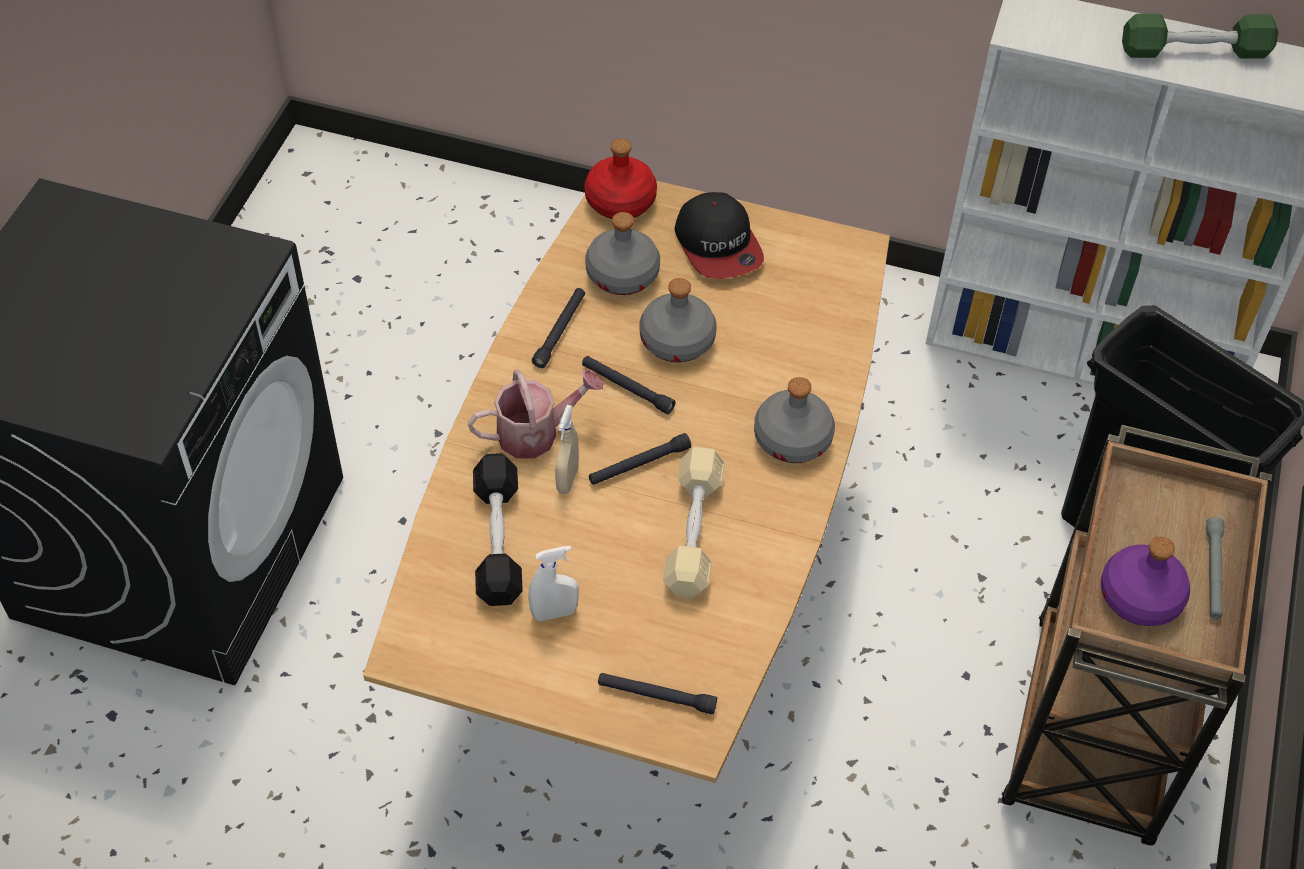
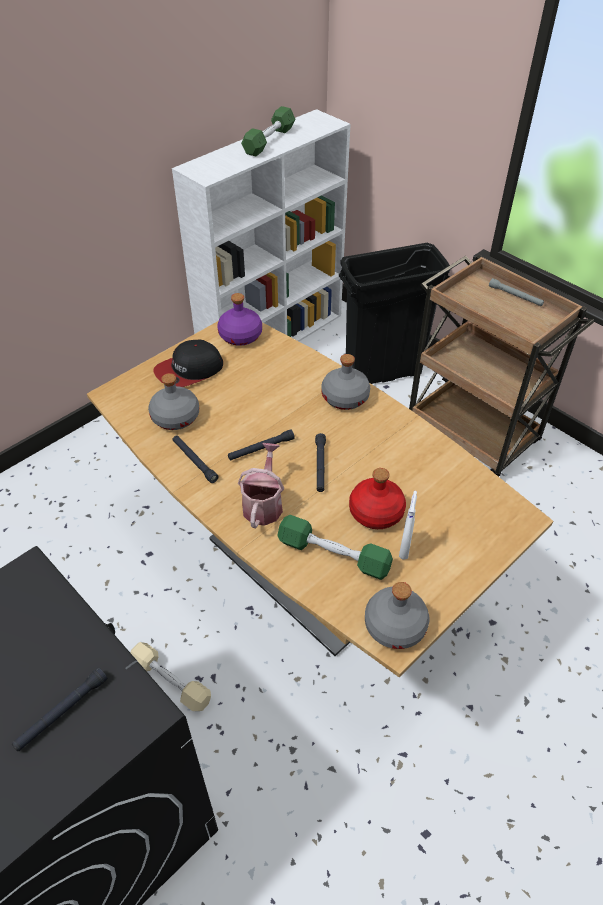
camera: 60 degrees left, 5 degrees down
(498, 540) = (334, 555): black dumbbell -> green dumbbell
(567, 479) = (309, 502): beige spray bottle -> none
(621, 201) = (120, 395): red bottle -> red bottle (376, 511)
(656, 696) = (488, 524): black flashlight -> black flashlight (62, 712)
(677, 341) = (243, 414): grey bottle -> grey bottle (395, 626)
(693, 532) = (383, 462): beige dumbbell -> beige dumbbell (170, 681)
(718, 245) = (189, 370): cap -> cap turned 135 degrees clockwise
(1138, 597) = (518, 322): purple bottle -> purple bottle (240, 336)

